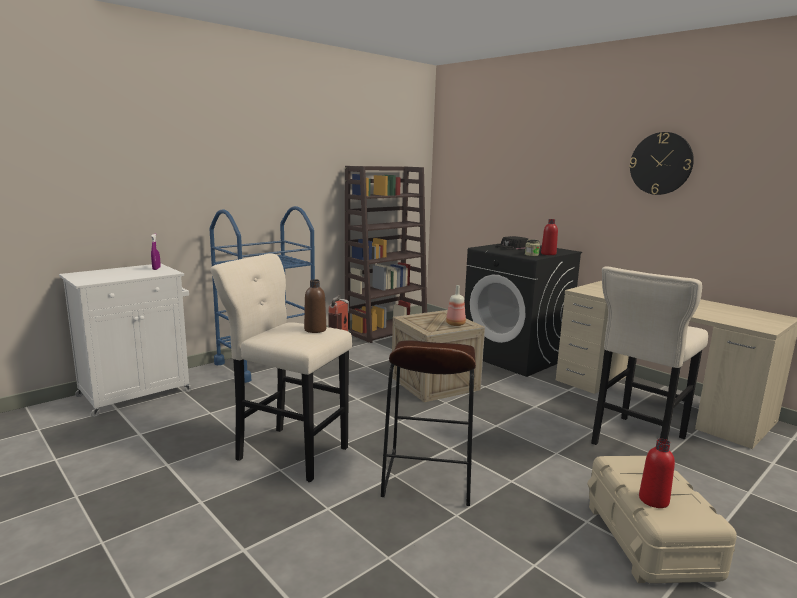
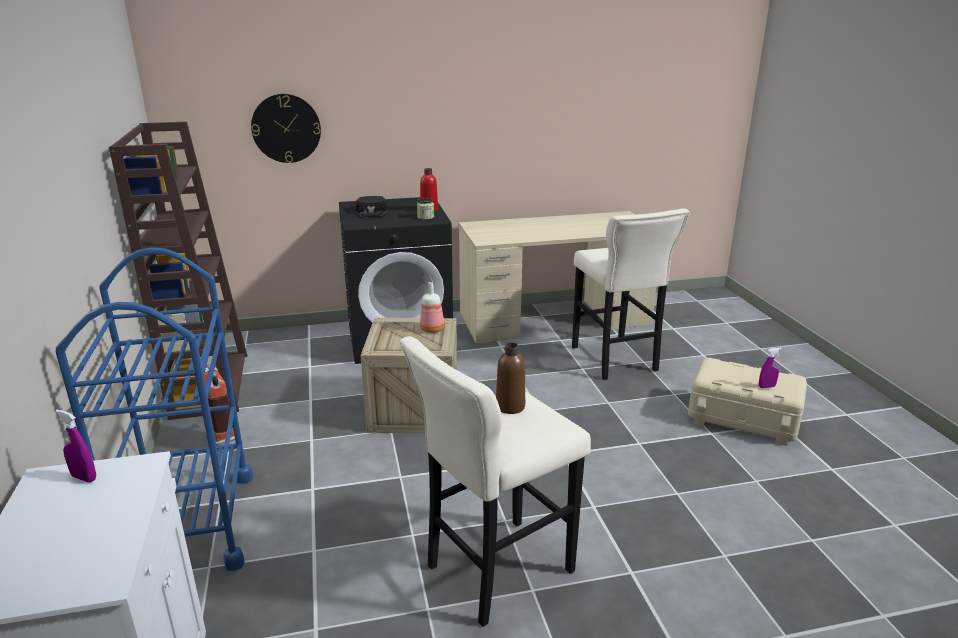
camera: 60 degrees left, 10 degrees up
(427, 477) = (608, 487): brown stool -> none
(653, 500) = (766, 387): red bottle -> purple spray bottle
(661, 163) = (503, 88): wall clock -> wall clock (286, 128)

